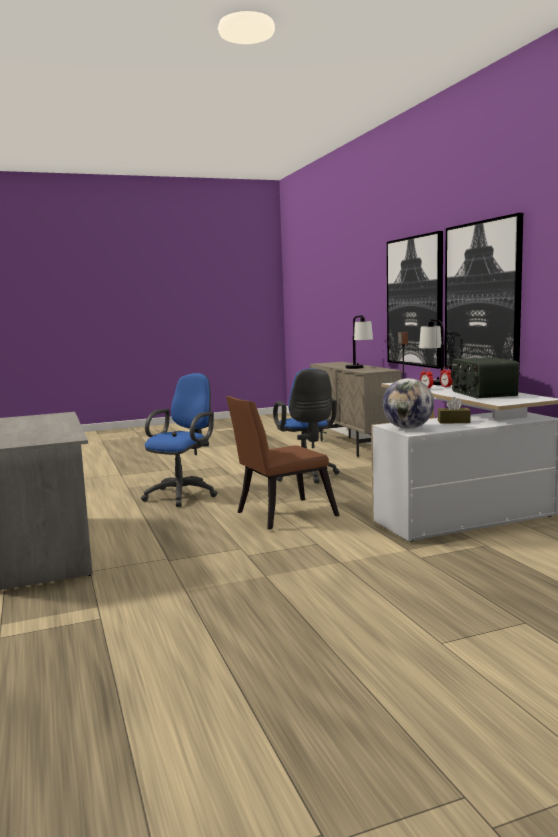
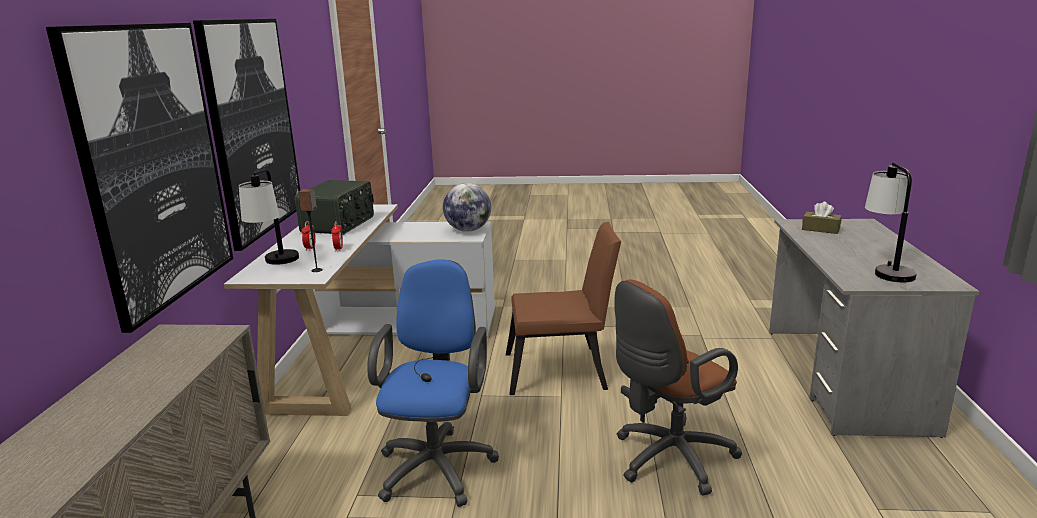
camera: 155 degrees left, 10 degrees up
(183, 494) = (668, 459): blue office chair -> brown office chair
(359, 368) = (158, 371): table lamp -> table lamp (885, 269)
(453, 422) = (411, 232): brown tissue box -> brown tissue box (820, 229)

